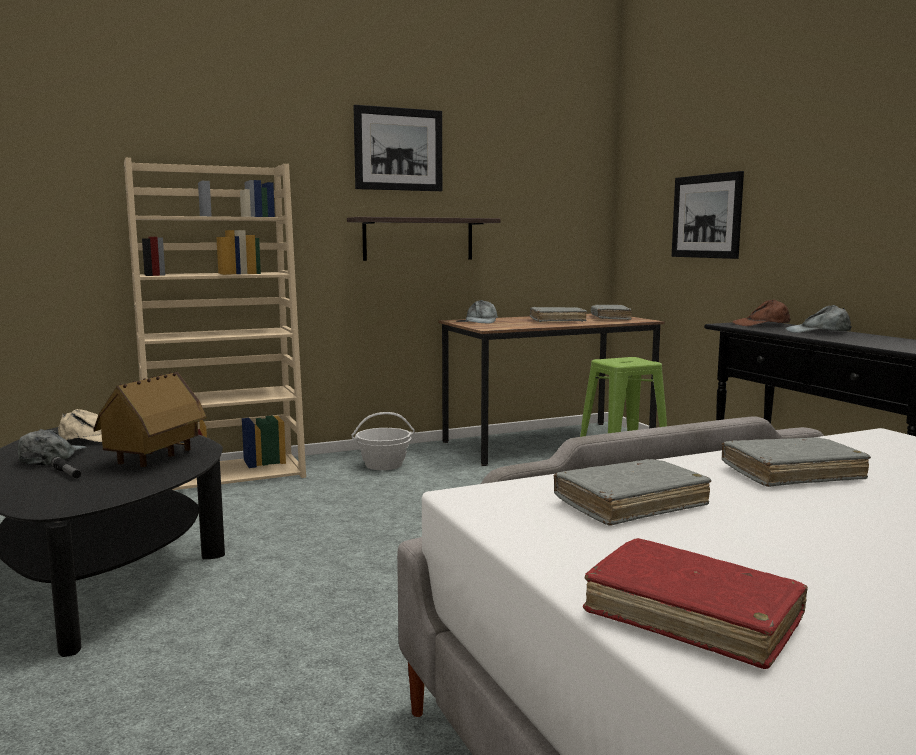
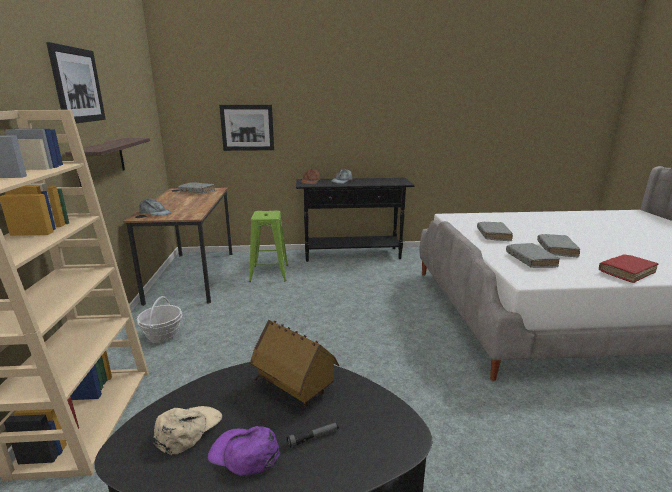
camera: 70 degrees left, 10 degrees up
(52, 457) = (244, 454): grey cap -> purple cap
(557, 320) = (186, 200): grey book -> grey book (556, 250)

